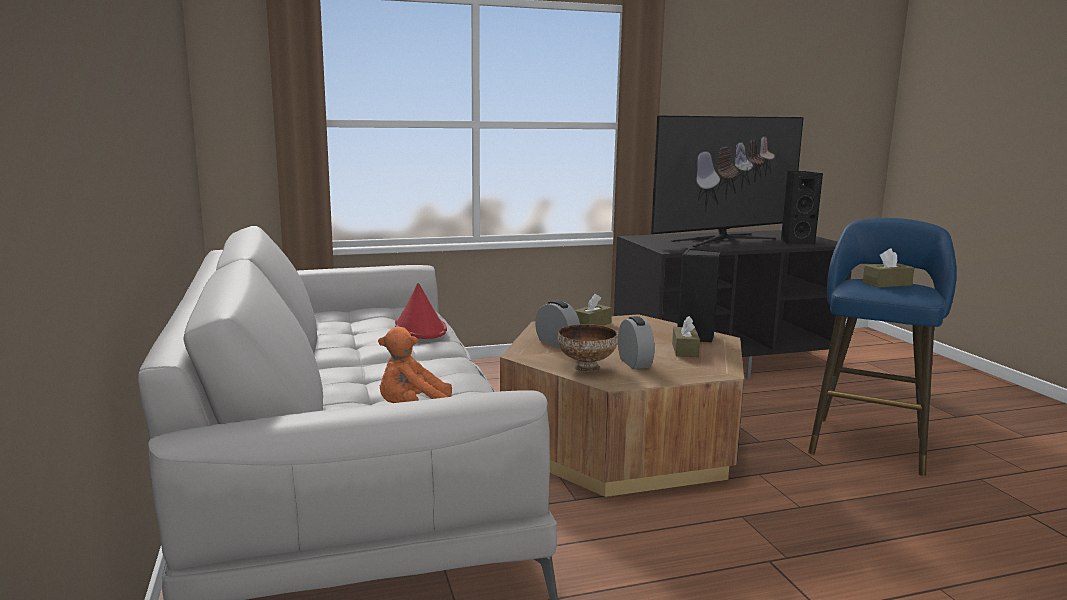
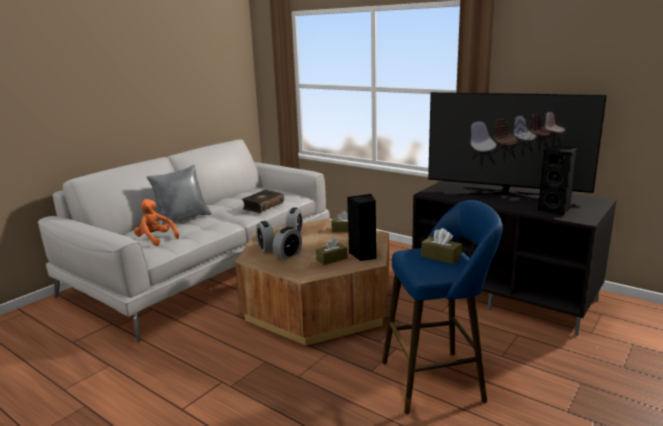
camera: 55 degrees right, 5 degrees up
(357, 378) = (183, 220): none -> grey pillow
(420, 328) = (262, 206): red hat -> book
(587, 367) = (266, 248): bowl -> alarm clock

